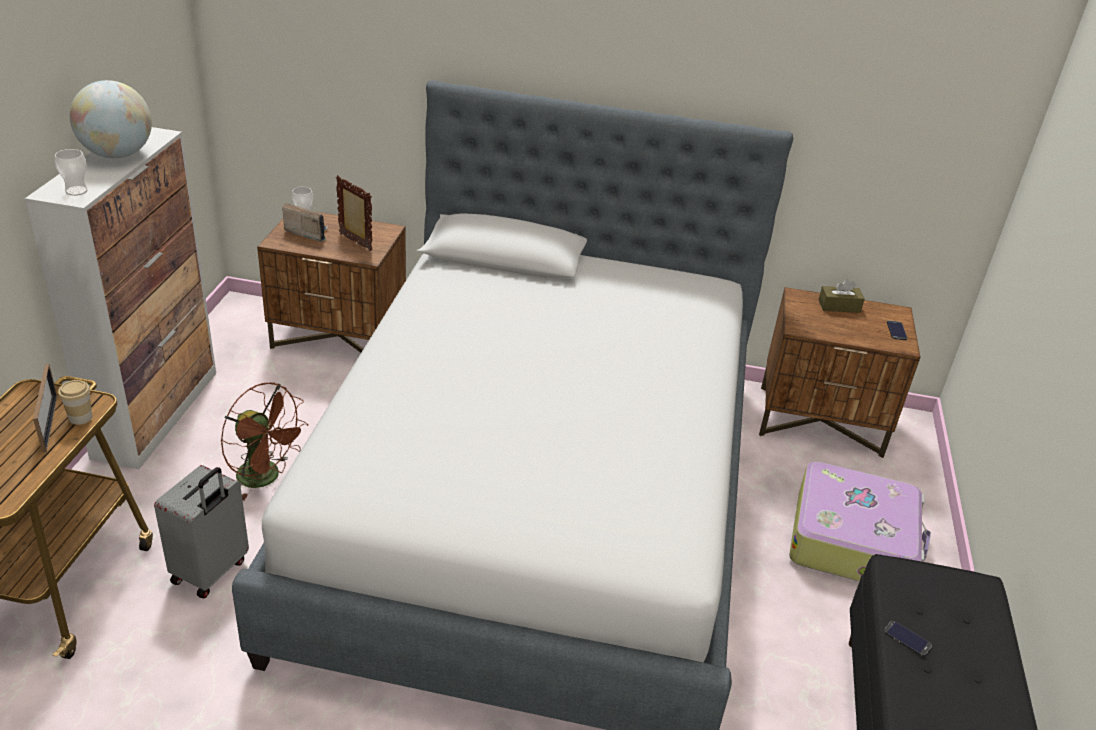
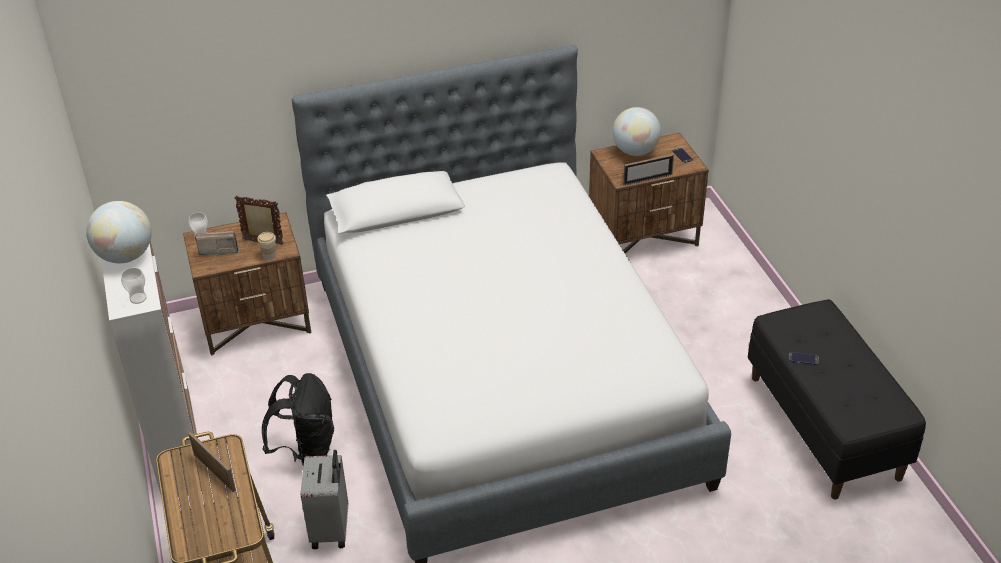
camera: 25 degrees left, 5 degrees up
(80, 417) = (231, 459): cup -> cup (269, 255)
(266, 478) = (306, 451): brown fan -> black backpack
(831, 339) = (647, 180): none -> picture frame
(839, 306) = (635, 151): brown tissue box -> globe
(853, 540) = (715, 312): suitcase -> none

